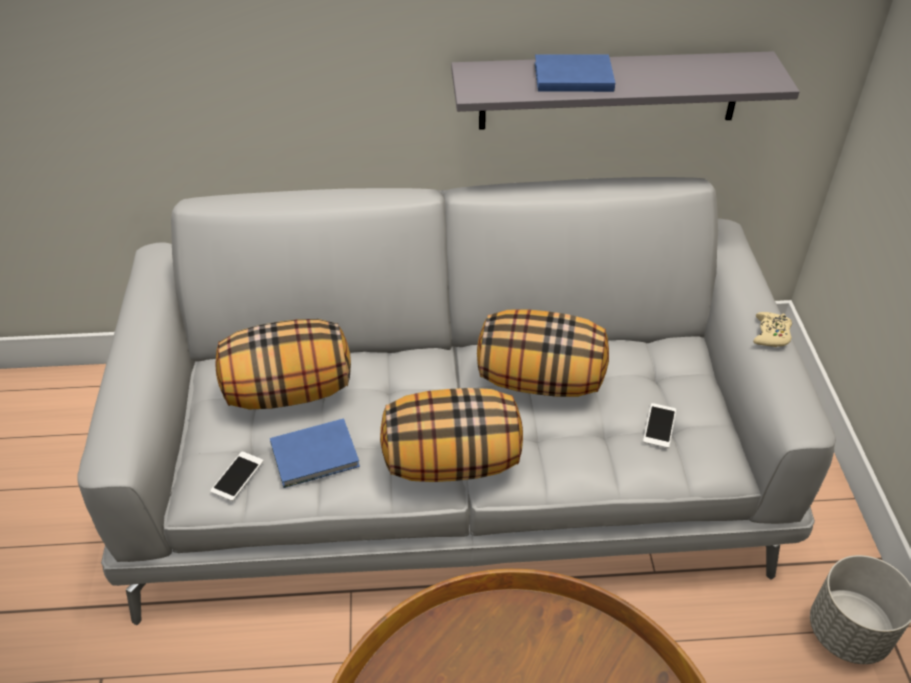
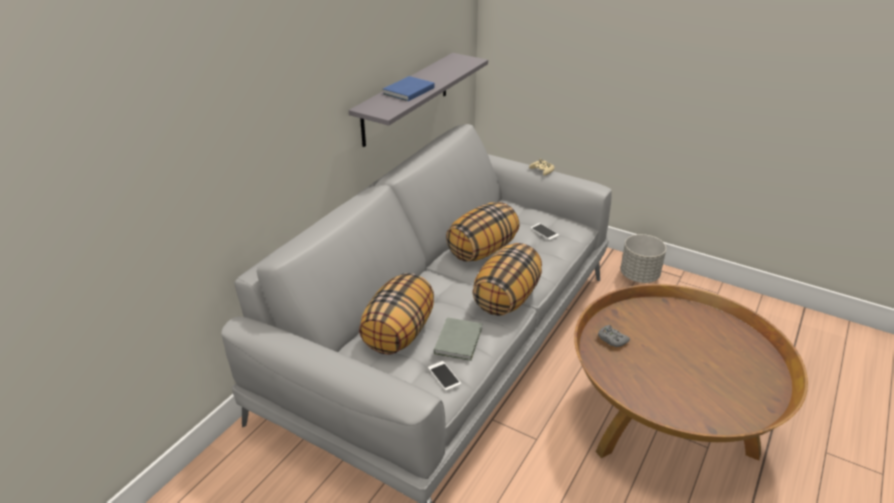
camera: 55 degrees left, 10 degrees down
(317, 455) = (459, 340): blue book -> grey book
(490, 640) = (612, 339): none -> grey game controller

